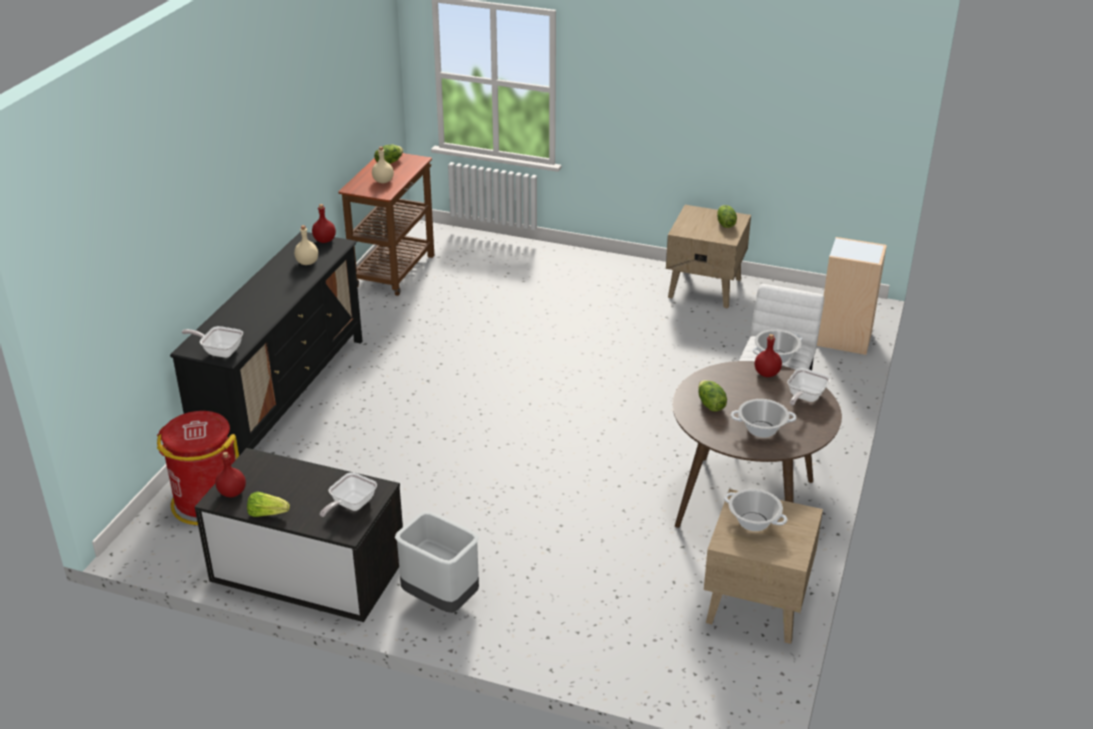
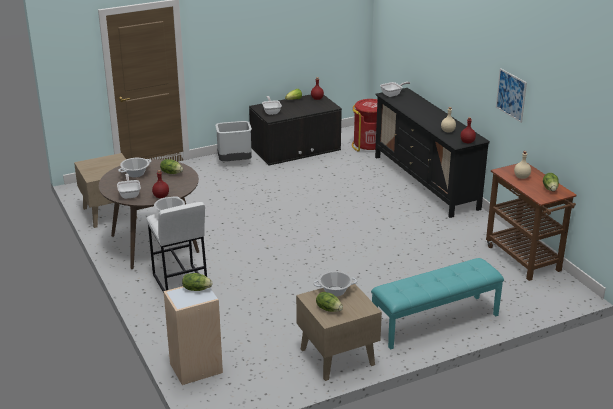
camera: 135 degrees right, 5 degrees down
(303, 139) = (511, 95): none -> picture
(578, 269) = (435, 322): none -> turquoise bench
(753, 521) = (112, 167): cooking pot -> cooking pot (335, 291)
(846, 252) = (196, 289): none -> lettuce

